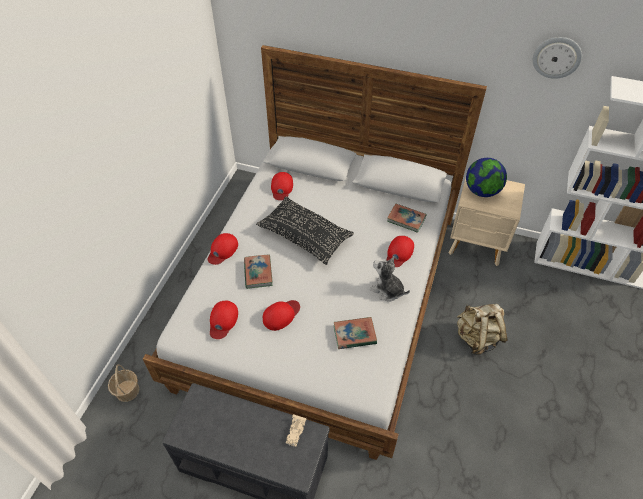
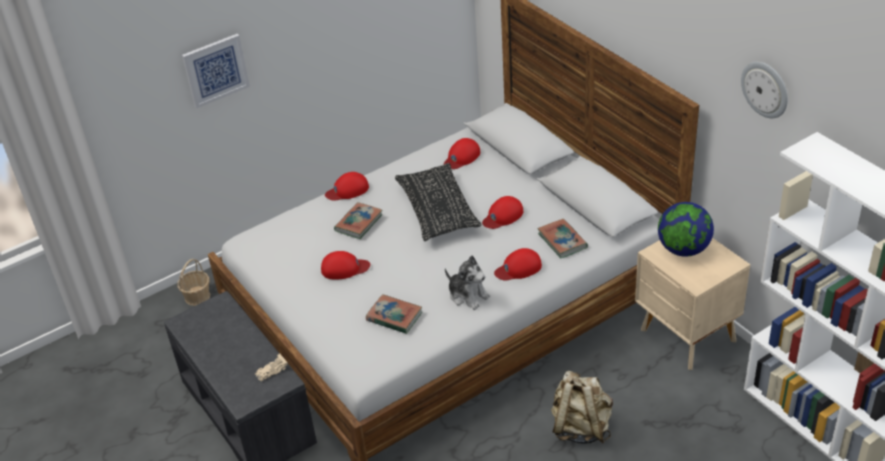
camera: 40 degrees right, 10 degrees down
(82, 198) = (215, 70): none -> picture
(223, 320) = (289, 248): red cap -> red cap (502, 216)
(387, 290) = (468, 295): plush toy -> plush toy turned 150 degrees clockwise

